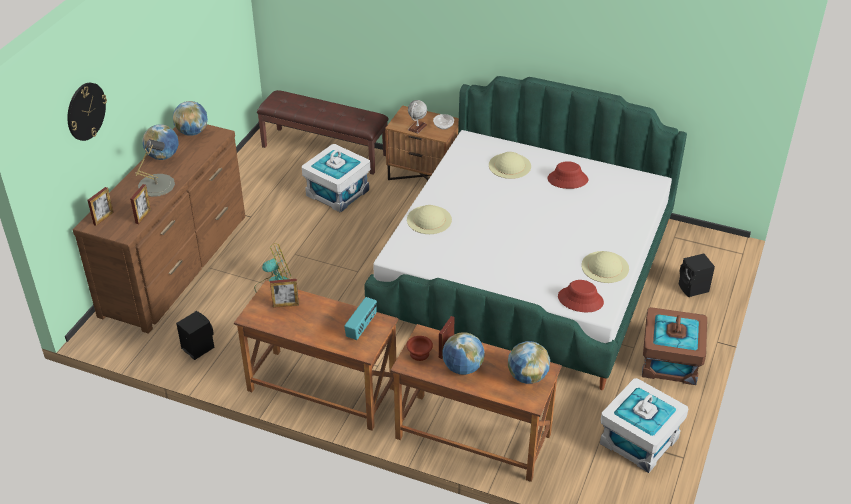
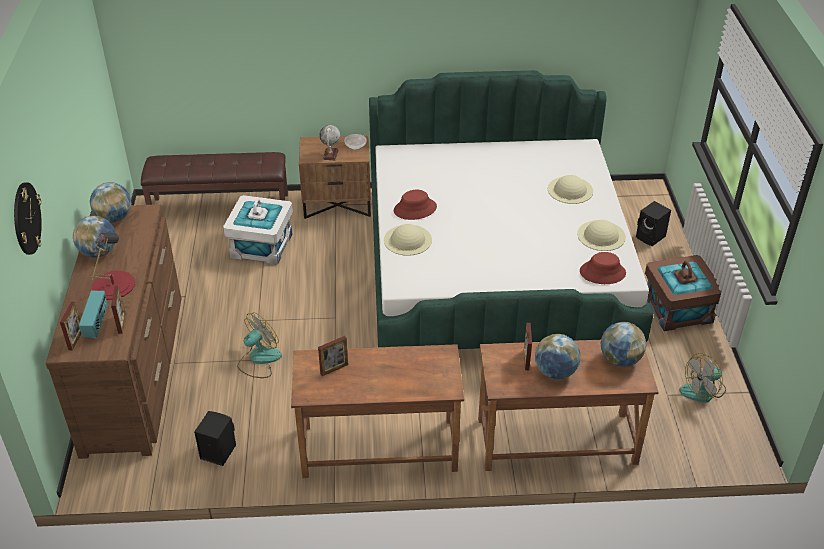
camera: 25 degrees left, 0 degrees up
(156, 185) = (113, 285): grey table lamp -> red table lamp
(361, 327) = (428, 365): radio -> radio (96, 324)
(420, 353) = (505, 372): brown bowl -> none
(509, 165) = (446, 167): beige hat -> beige hat (570, 190)
(567, 179) = (509, 165): red hat -> red hat (415, 209)
(639, 441) = (703, 390): white storage box -> fan

